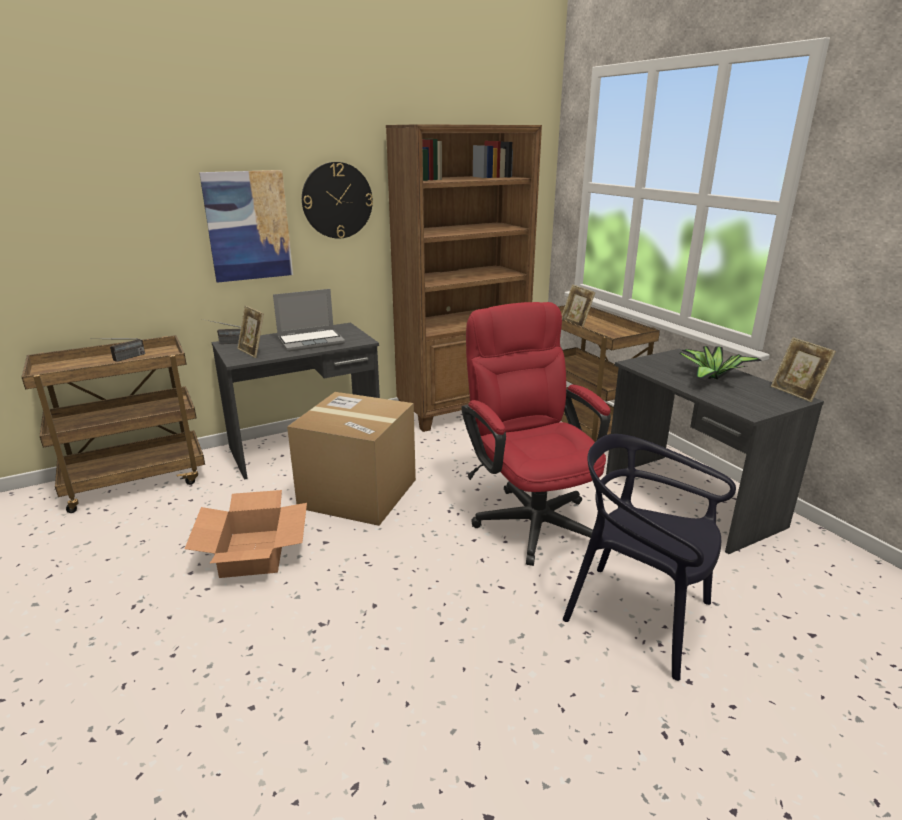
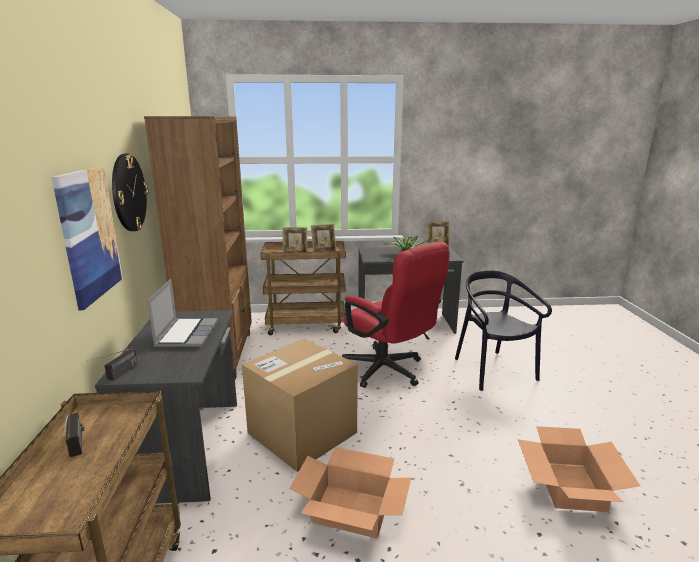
camera: 65 degrees left, 5 degrees down
(253, 352) = (174, 364): picture frame -> picture frame (324, 251)
(361, 739) = (570, 486): none -> cardboard box
(530, 516) = (389, 372): red office chair -> red office chair turned 135 degrees counterclockwise
(638, 616) = (493, 370): black chair -> black chair turned 105 degrees clockwise

